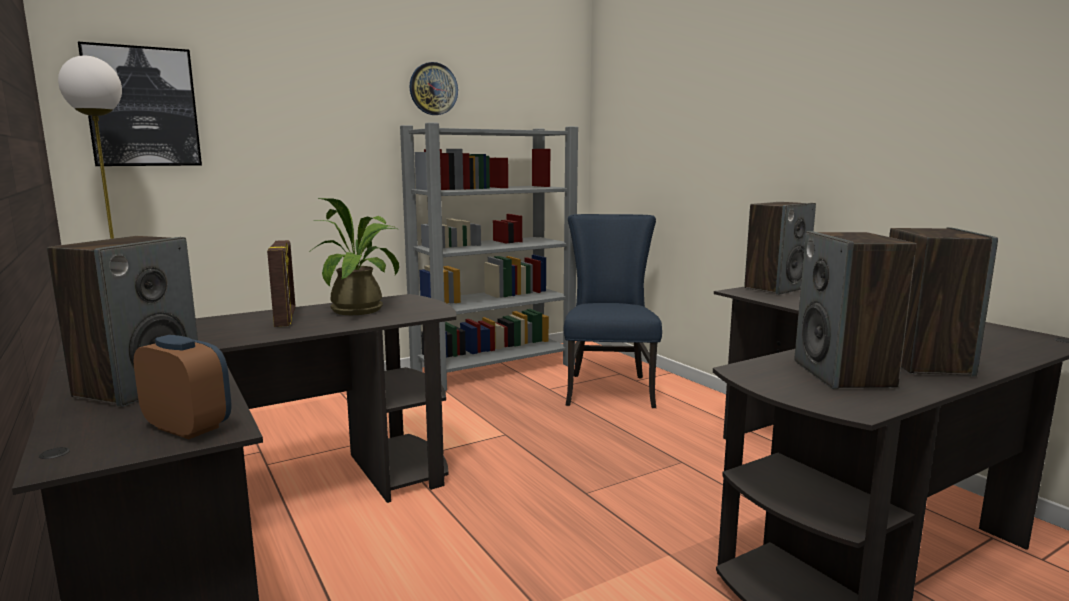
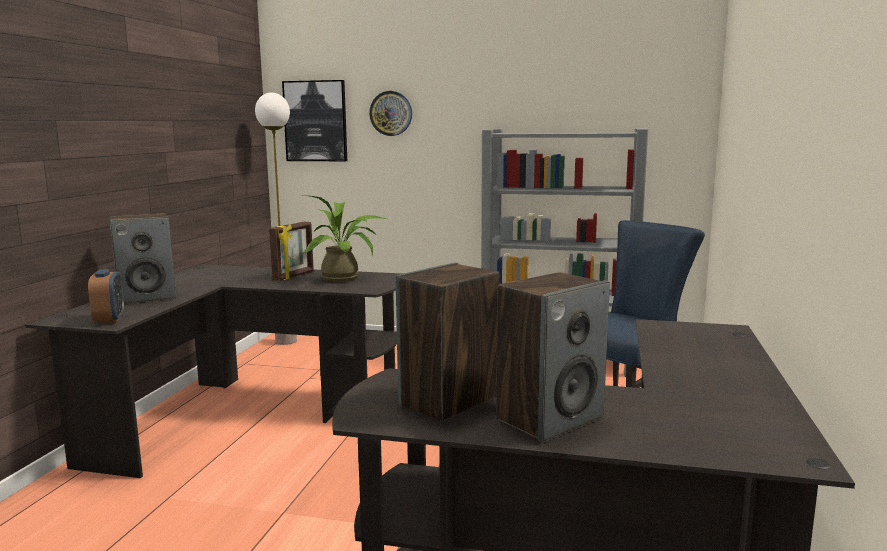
camera: 45 degrees right, 0 degrees up
(433, 89) = (531, 94): wall clock -> wall clock (391, 113)
(776, 288) = (709, 330): speaker -> none

